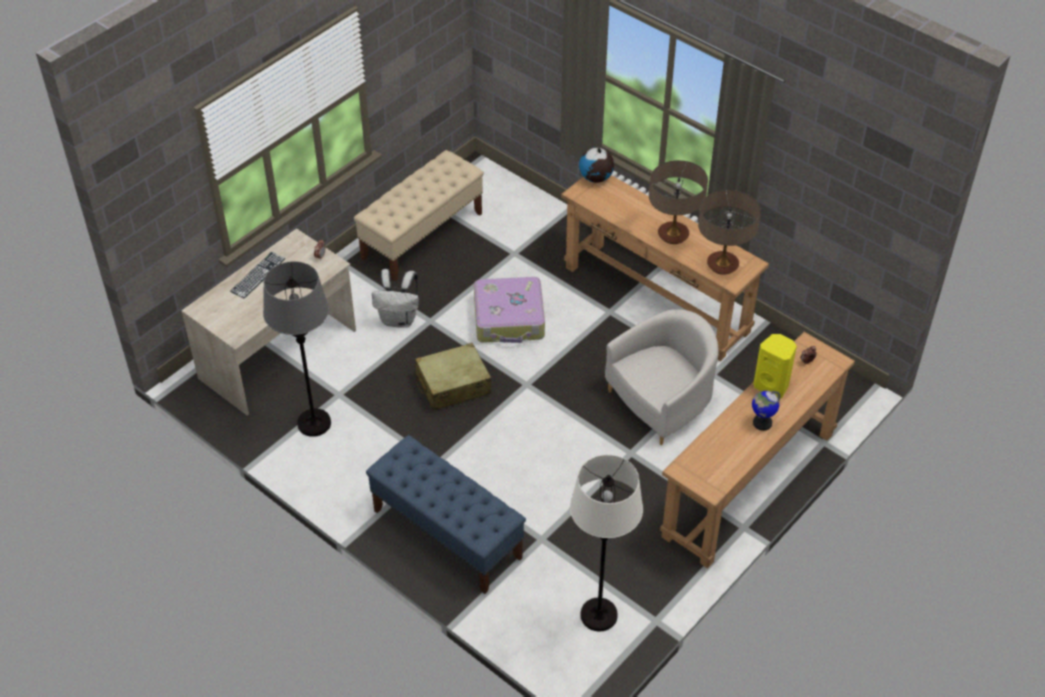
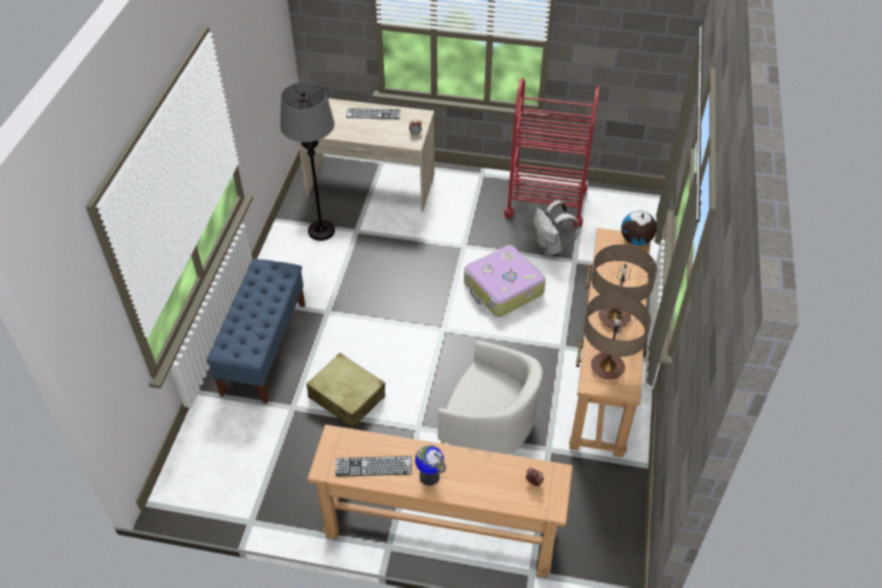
camera: 60 degrees right, 0 degrees up
(399, 319) = (451, 229): white backpack -> white backpack (551, 248)
(422, 235) = (545, 202): beige bench -> red cart
(452, 385) = (410, 286): beige suitcase -> beige suitcase (347, 397)
(598, 615) = (236, 478): white floor lamp -> none
(729, 455) = (373, 466): none -> keyboard
(772, 386) = (481, 466): yellow speaker -> none

